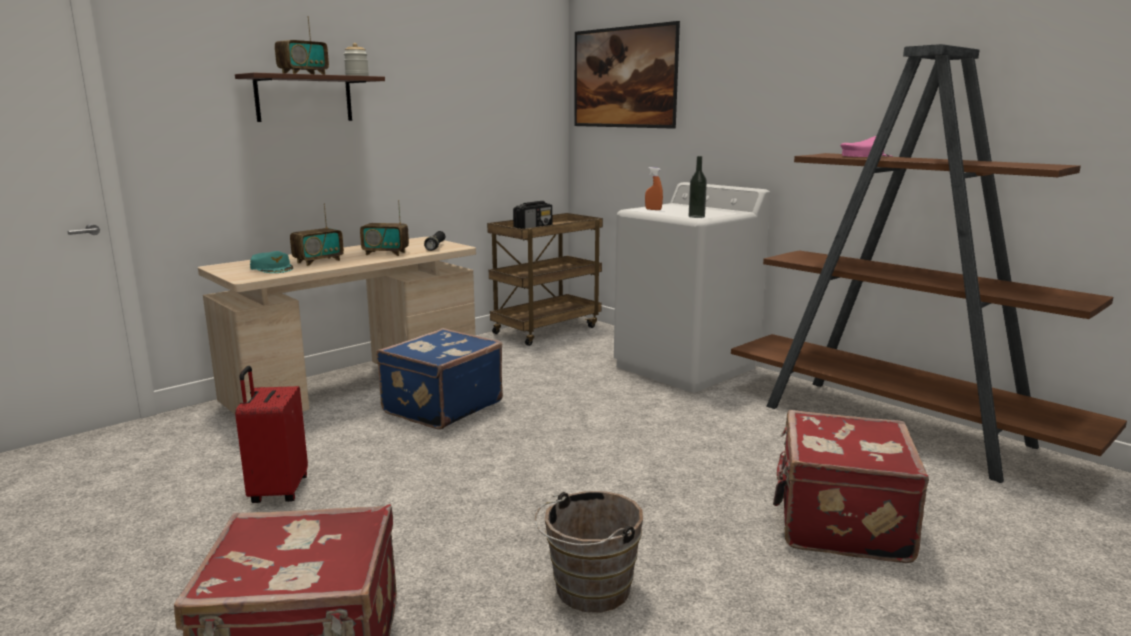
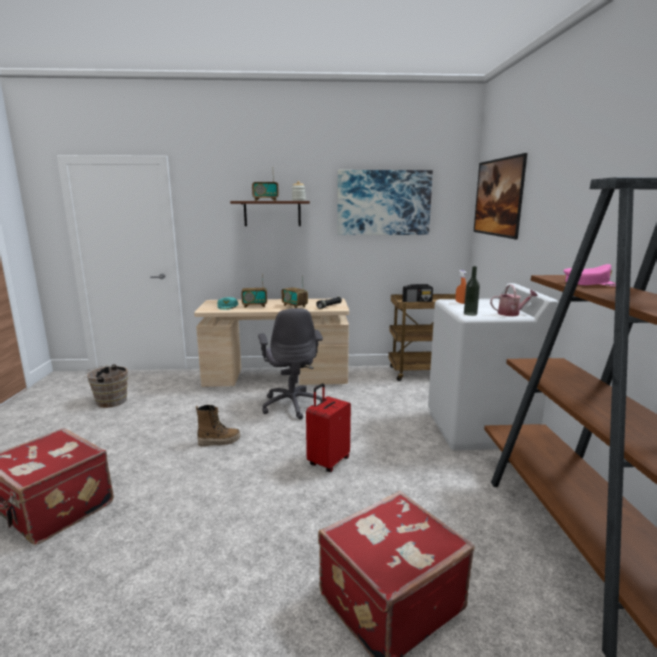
camera: 40 degrees right, 0 degrees up
(277, 491) = (164, 424): red suitcase -> red suitcase (328, 461)
(416, 477) = (219, 441): none -> boot
(440, 406) = (292, 405): blue suitcase -> grey office chair
(465, 84) = (383, 203): none -> picture
(587, 591) = (179, 549): brown bucket -> brown bucket (109, 401)
(728, 212) = (511, 313): none -> watering can

